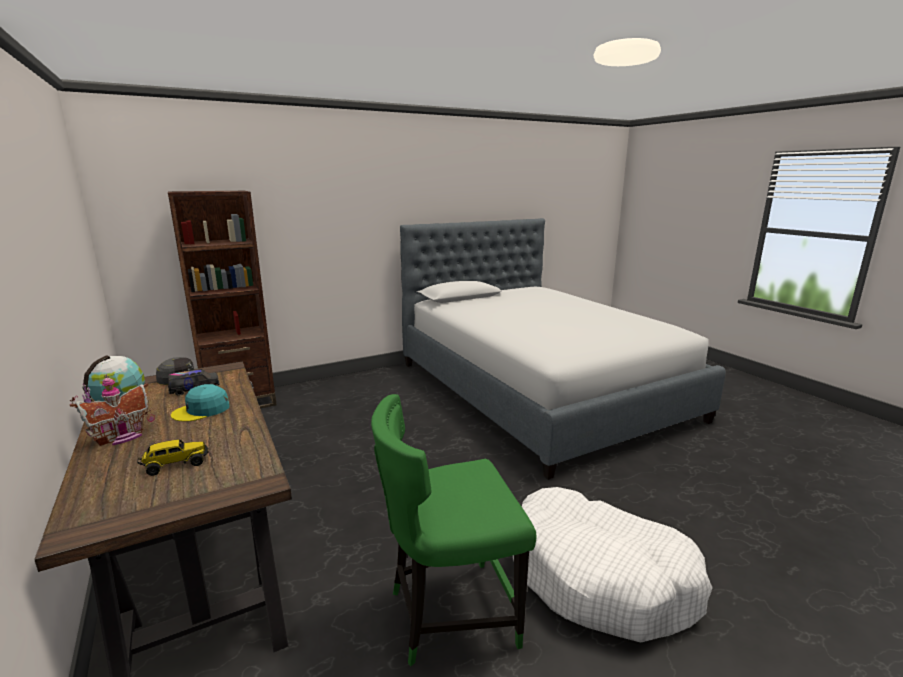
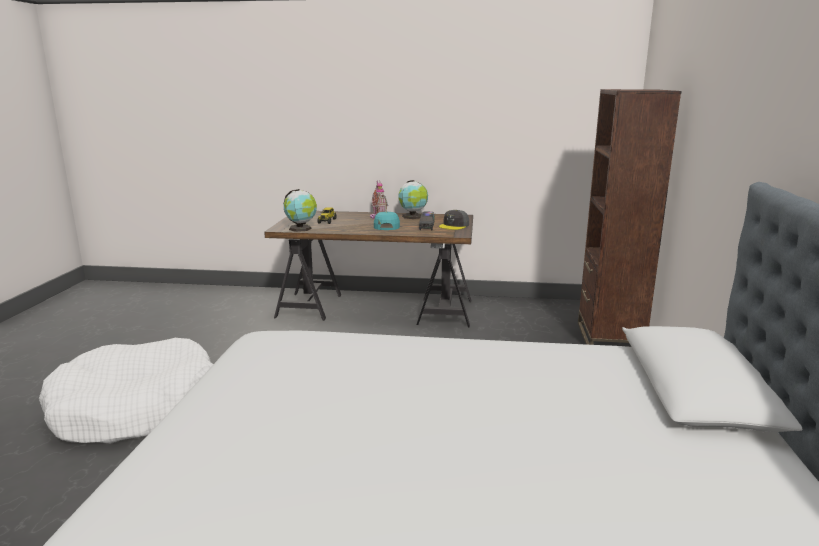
camera: 125 degrees right, 0 degrees up
(250, 463) = (301, 228): none -> globe
(449, 613) = (217, 353): green chair -> none

